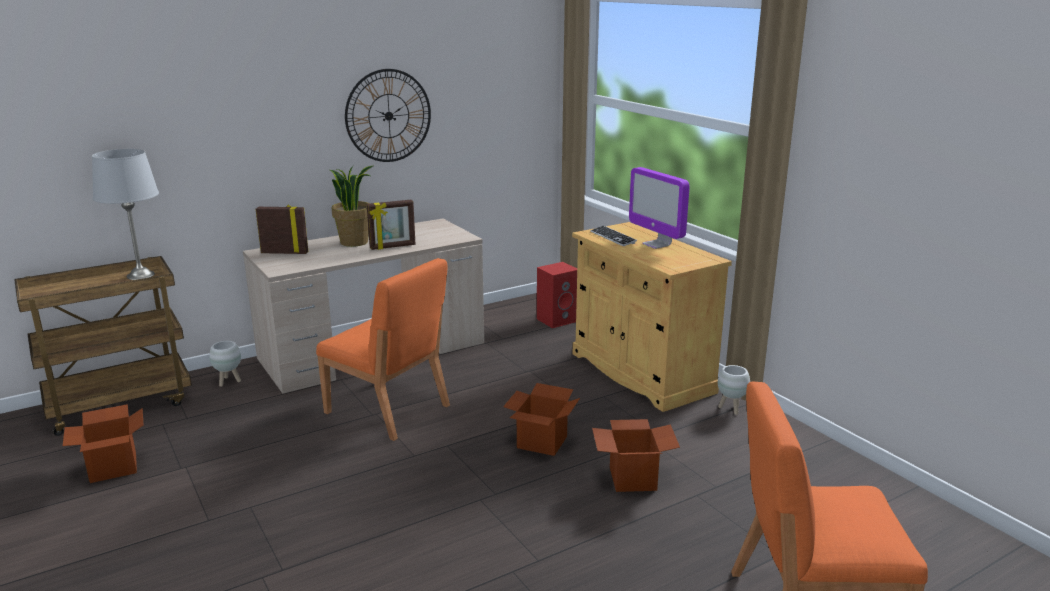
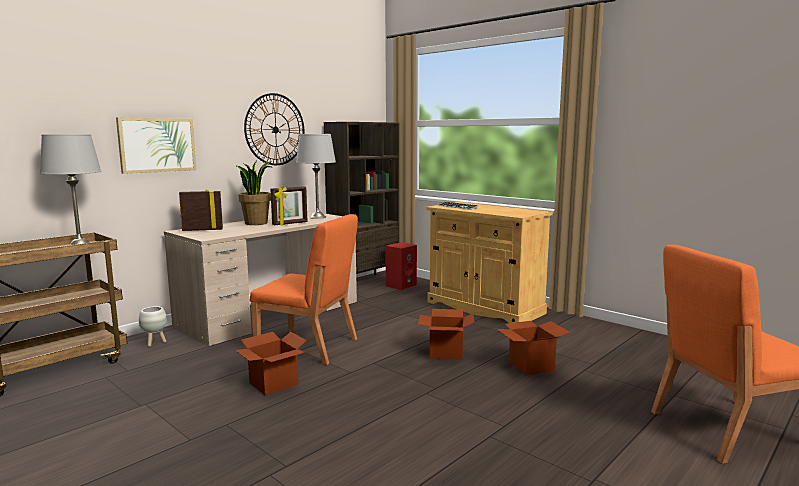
camera: 15 degrees left, 10 degrees down
(113, 467) = (70, 413): cardboard box -> cardboard box (273, 384)
(232, 149) = (157, 145): none -> picture
(437, 233) = (317, 217): none -> grey table lamp
(514, 308) = (364, 281): none -> brown bookcase
(656, 244) = (492, 208): monitor -> none
(731, 409) = (563, 321): white planter -> none

